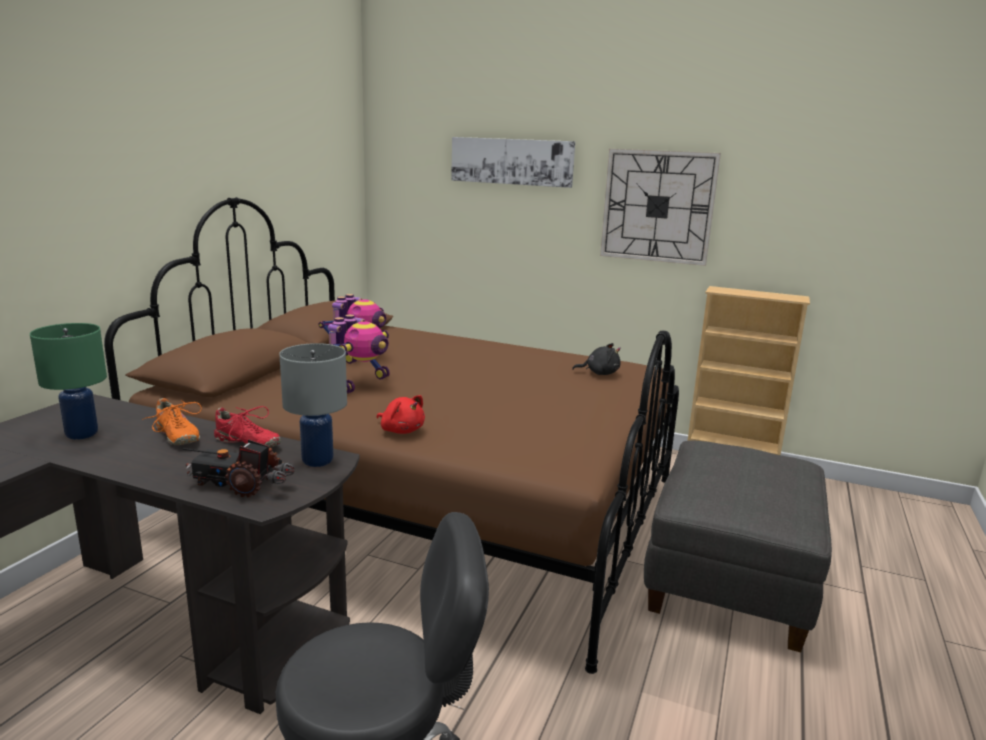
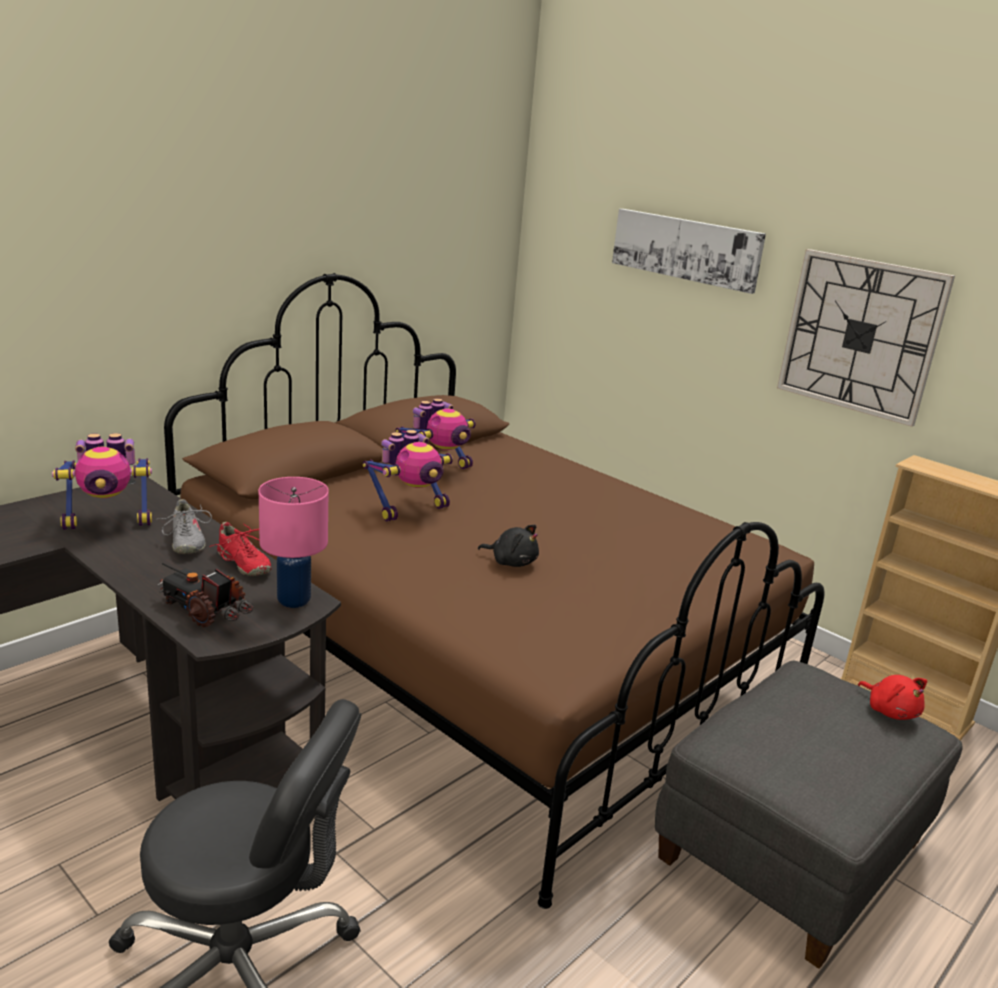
camera: 20 degrees right, 5 degrees up
(83, 434) = (109, 521): green table lamp -> toy robot
(176, 436) = (185, 542): orange shoe -> grey shoe
(316, 461) = (293, 600): grey table lamp -> pink table lamp
(401, 430) = (411, 580): red plush toy -> red plush toy (890, 711)
(599, 373) = (708, 549): black plush toy -> black plush toy (511, 562)

